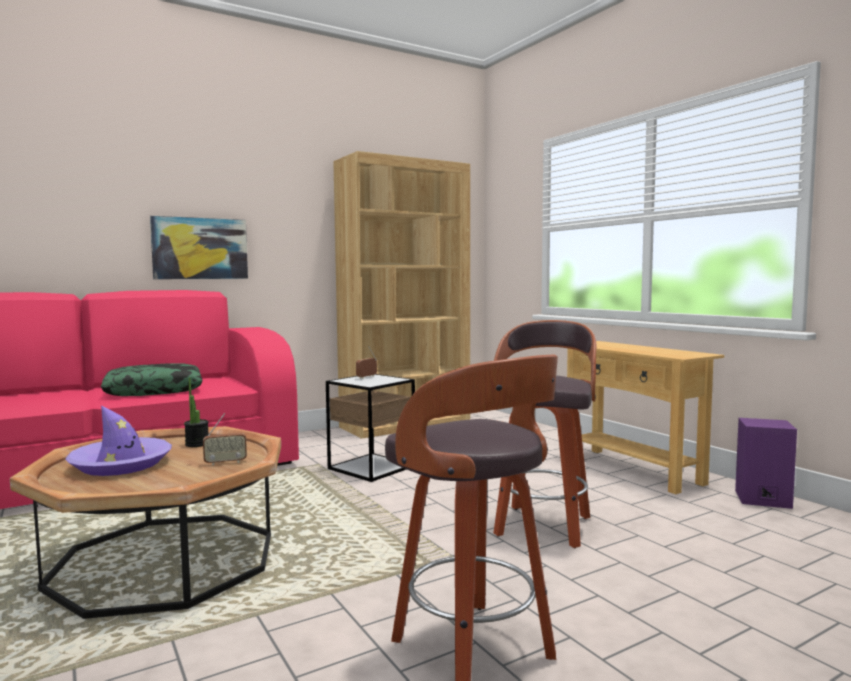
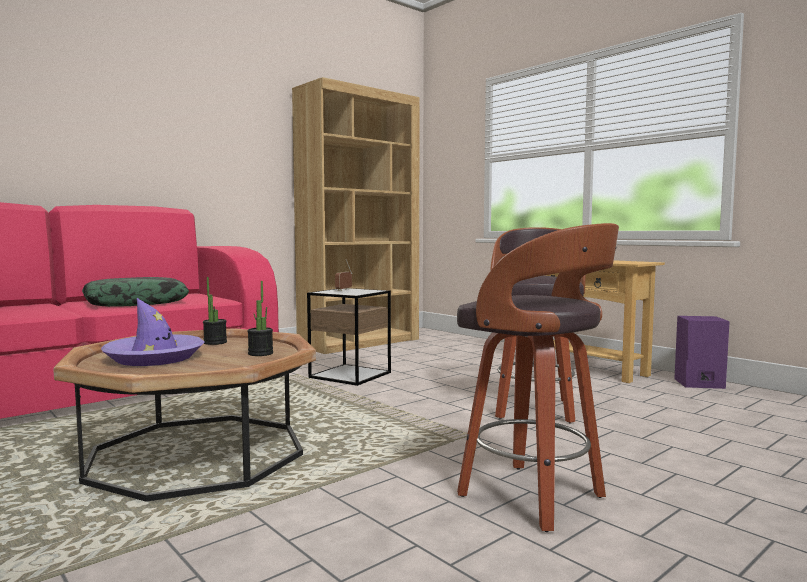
camera: 10 degrees left, 0 degrees up
(200, 248) = (166, 166): picture -> none
(225, 463) = (260, 353): radio -> potted plant

